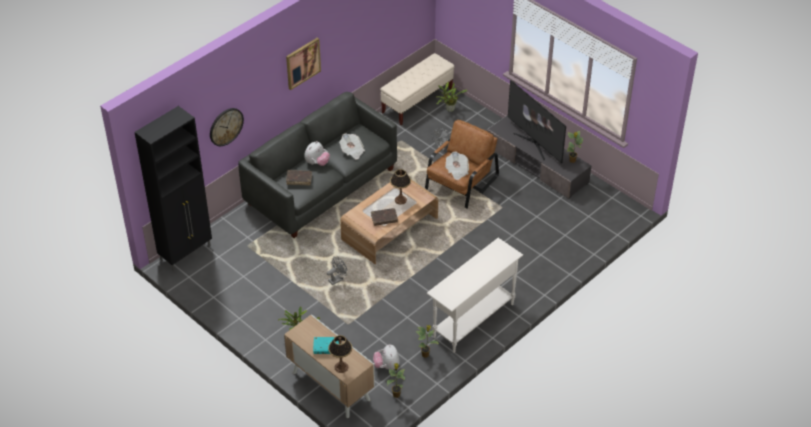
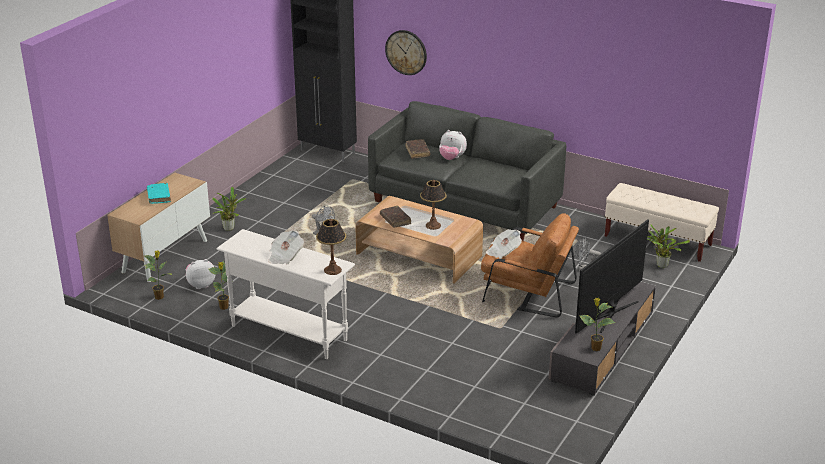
camera: 75 degrees right, 15 degrees down
(302, 63) = (512, 53): picture -> none
(341, 367) = (131, 208): table lamp -> table lamp (332, 270)
(352, 151) = (484, 174): newspaper -> newspaper (285, 256)

